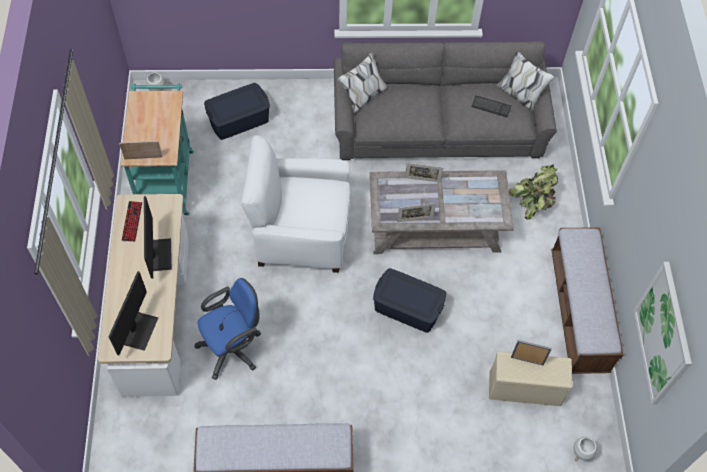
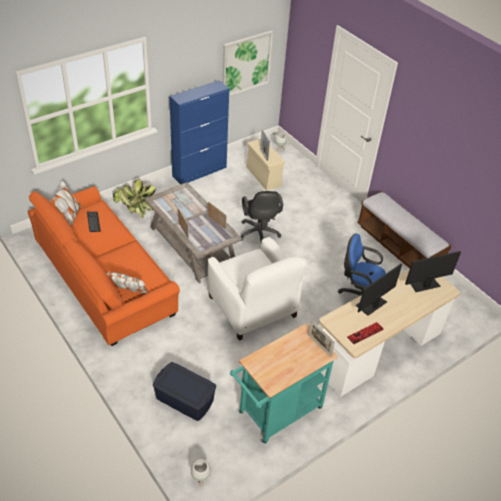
camera: 125 degrees left, 15 degrees down
(407, 307) = (259, 235): blue storage box -> black office chair
(438, 126) = (104, 277): grey sofa -> orange sofa
(578, 311) = (200, 171): bench -> blue cabinet

